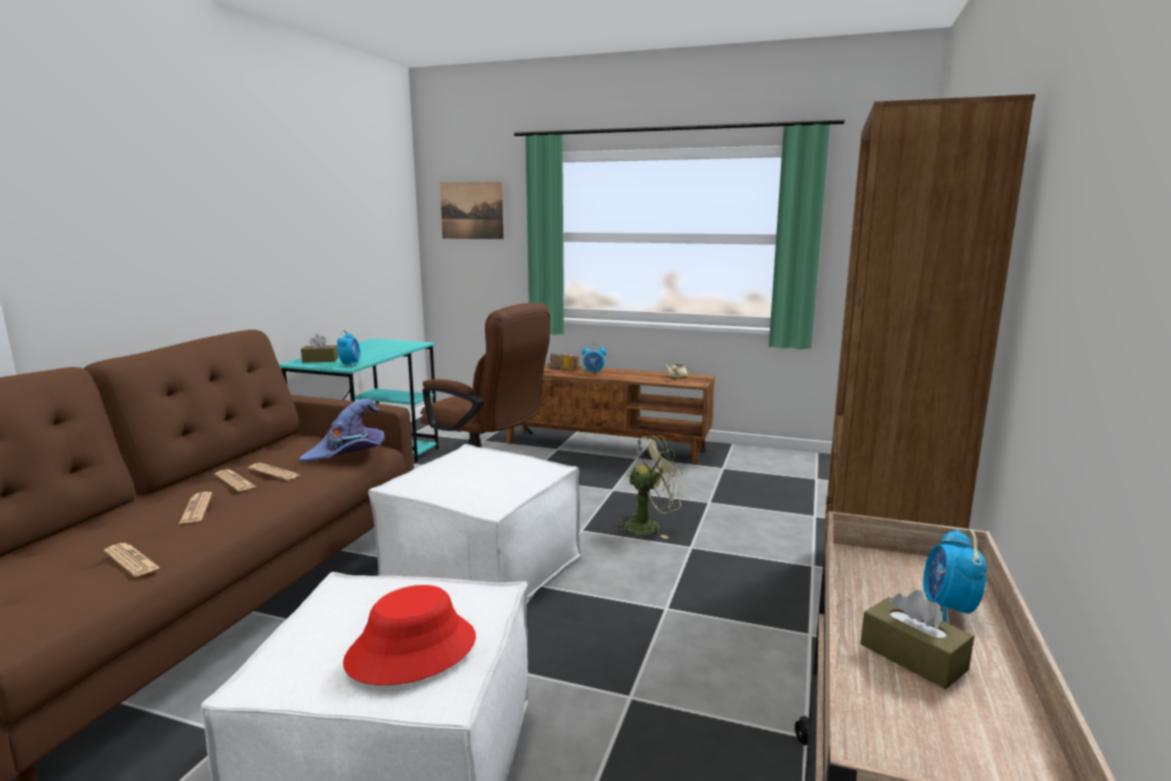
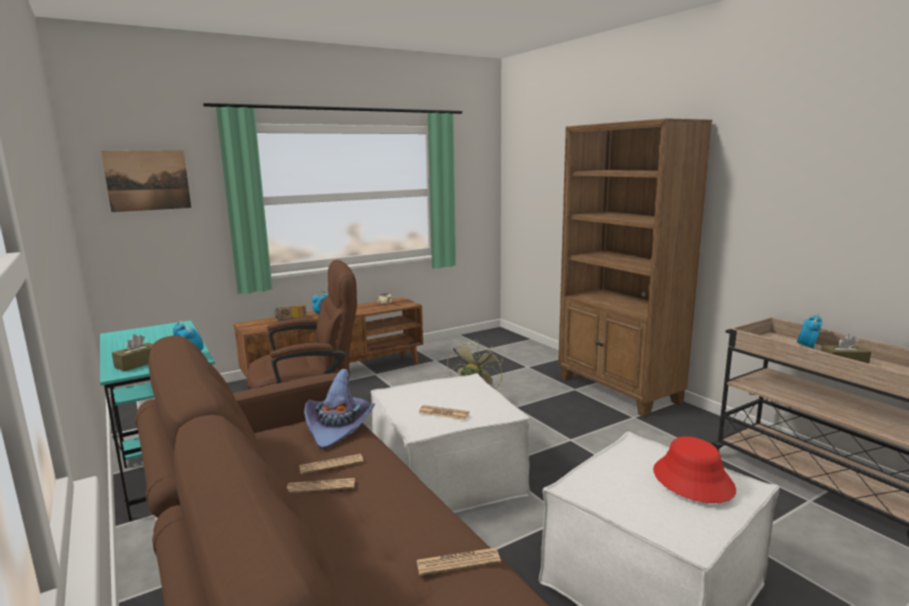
camera: 50 degrees left, 0 degrees up
(196, 509) = (368, 515): newspaper -> newspaper (443, 413)
(948, 609) = (807, 347): alarm clock -> alarm clock turned 75 degrees clockwise

